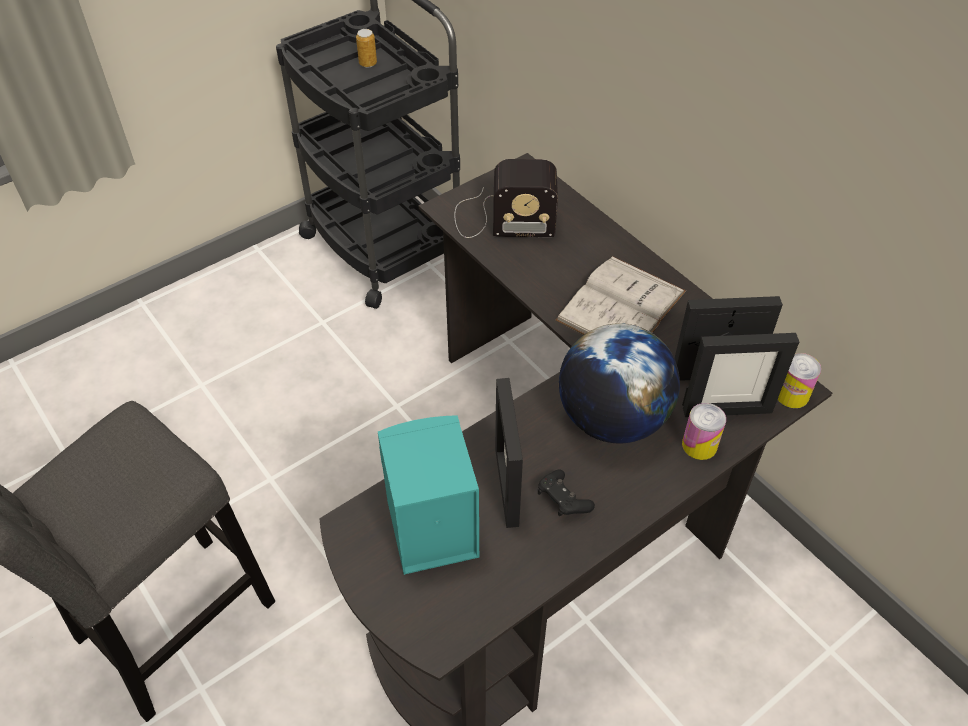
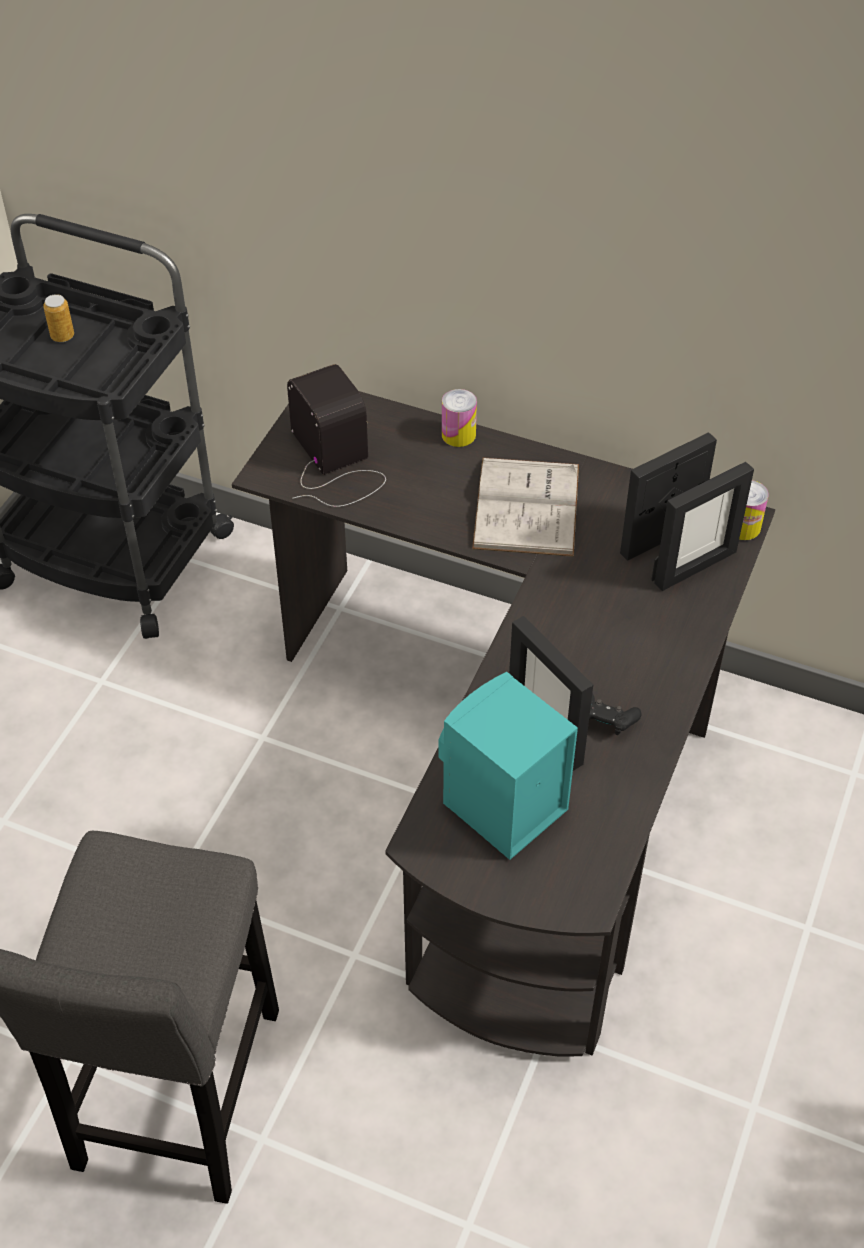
camera: 30 degrees left, 0 degrees up
(501, 219) = (336, 463): radio -> radio turned 90 degrees counterclockwise
(612, 419) = (597, 623): globe -> none
(699, 445) = (692, 612): can -> can (458, 435)

